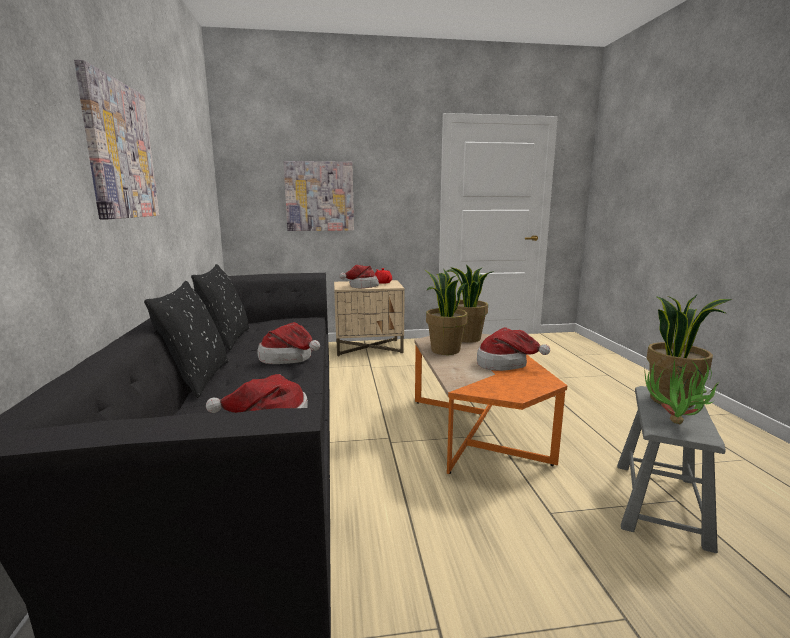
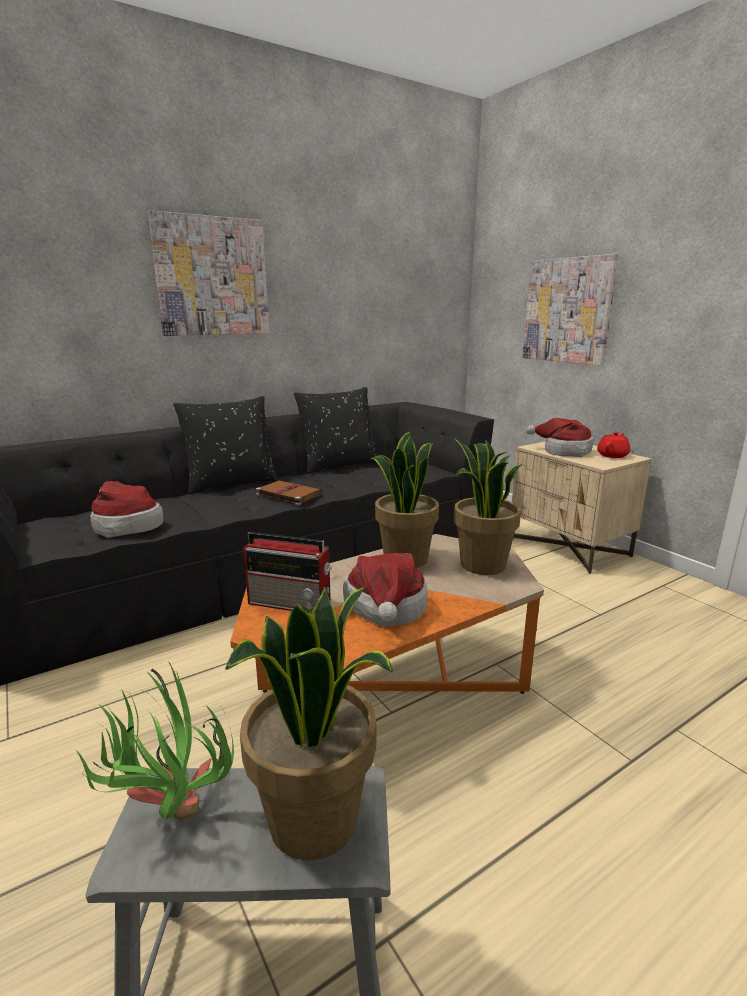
camera: 65 degrees right, 5 degrees up
(289, 358) = (288, 494): hat -> brown book
(484, 383) = (291, 603): none -> radio

